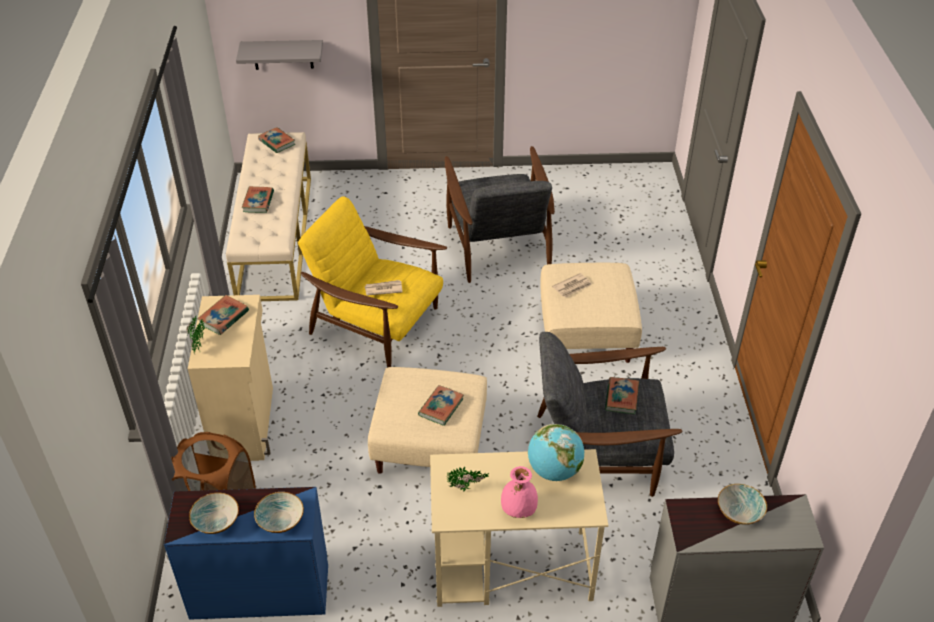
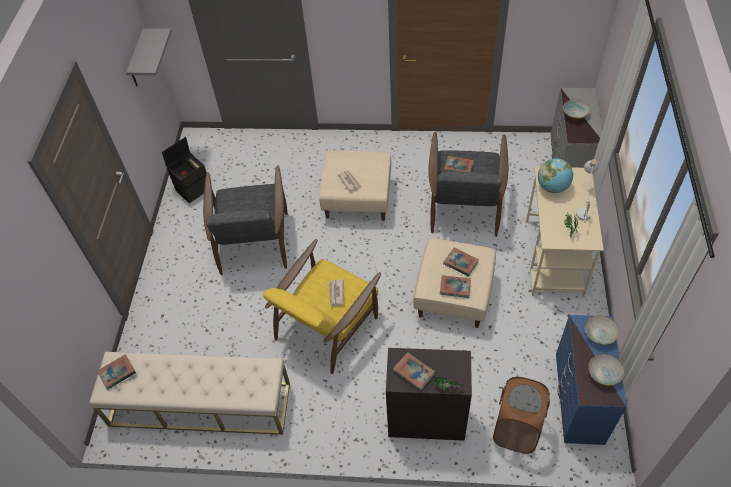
camera: 80 degrees left, 10 degrees up
(245, 423) = (426, 418): beige cabinet -> black cabinet
(258, 202) = (208, 385): book -> book (455, 287)
(283, 54) = (57, 323): grey shelf -> grey shelf (138, 60)
(498, 245) = (253, 240): grey armchair -> grey armchair turned 90 degrees clockwise
(518, 509) = (583, 207): pink vase -> white table lamp
(571, 186) = (193, 188): none -> black storage box

